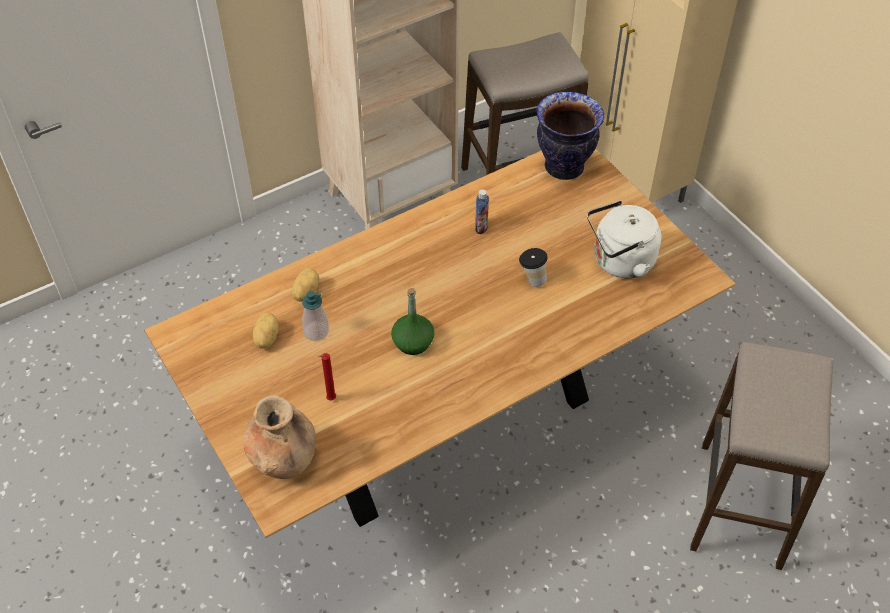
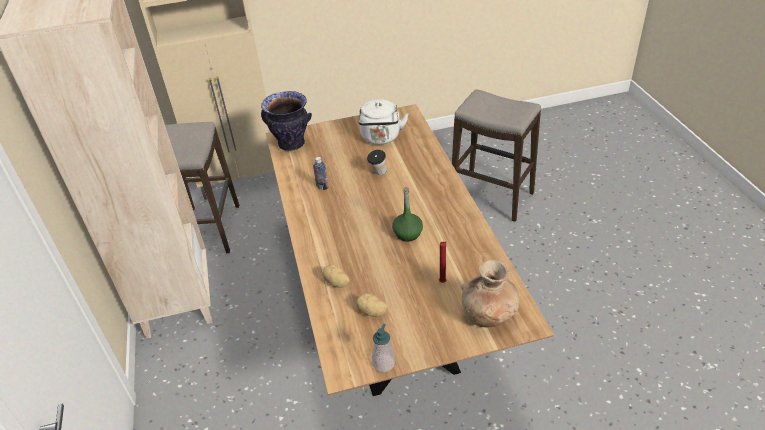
camera: 70 degrees left, 10 degrees down
(316, 331) = (377, 282): soap dispenser -> soap dispenser (383, 364)

